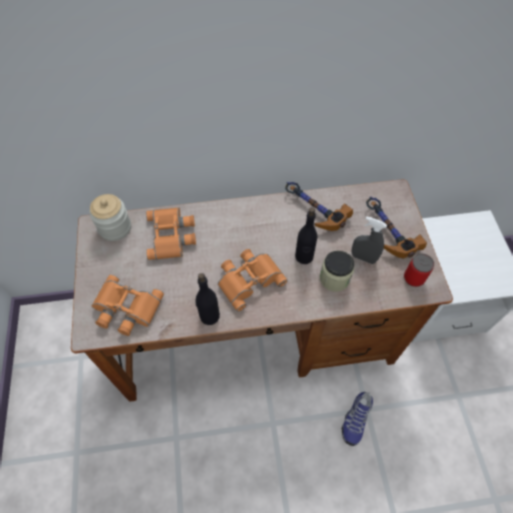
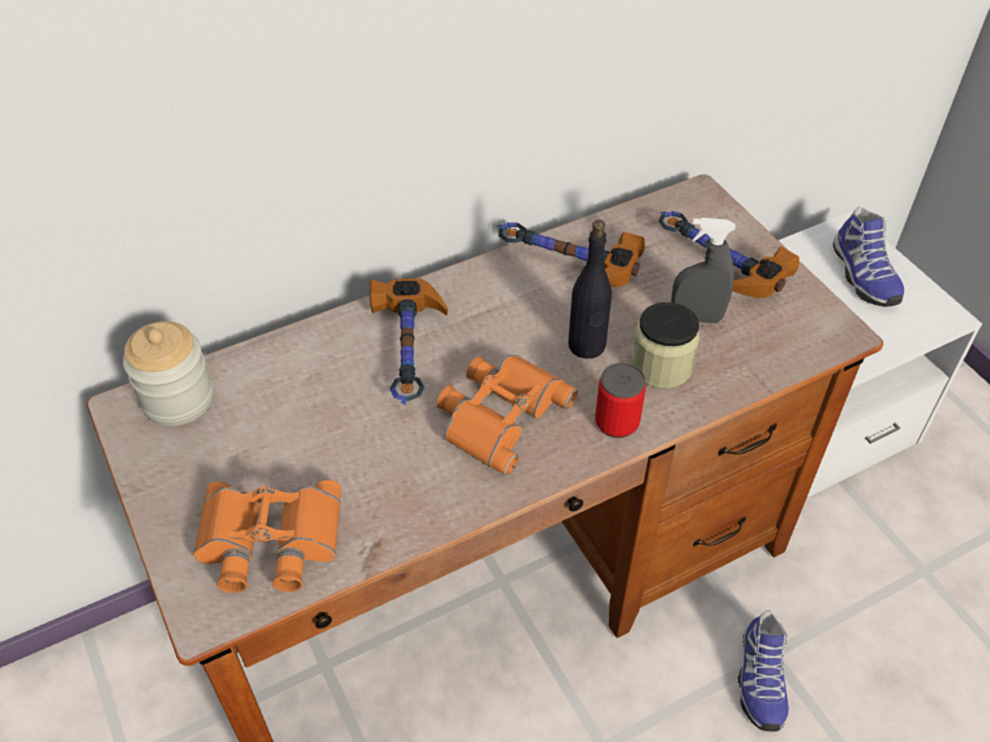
camera: 20 degrees left, 10 degrees down
(172, 235) = (307, 380): orange binoculars -> none
(209, 316) = (451, 502): black bottle -> none
(221, 236) = (410, 354): none -> hammer
(414, 278) = (800, 326): can -> can (617, 422)
(478, 247) = (862, 275): none -> shoe

